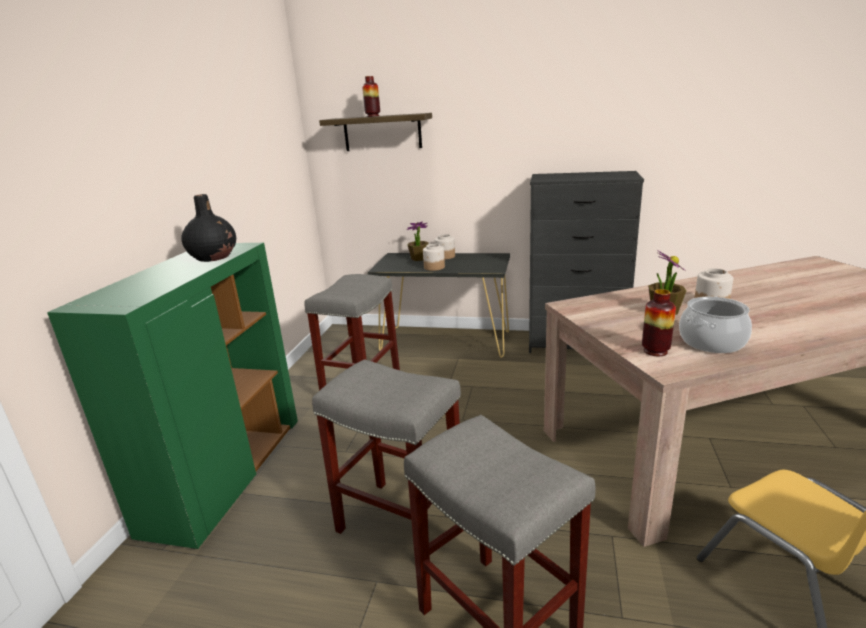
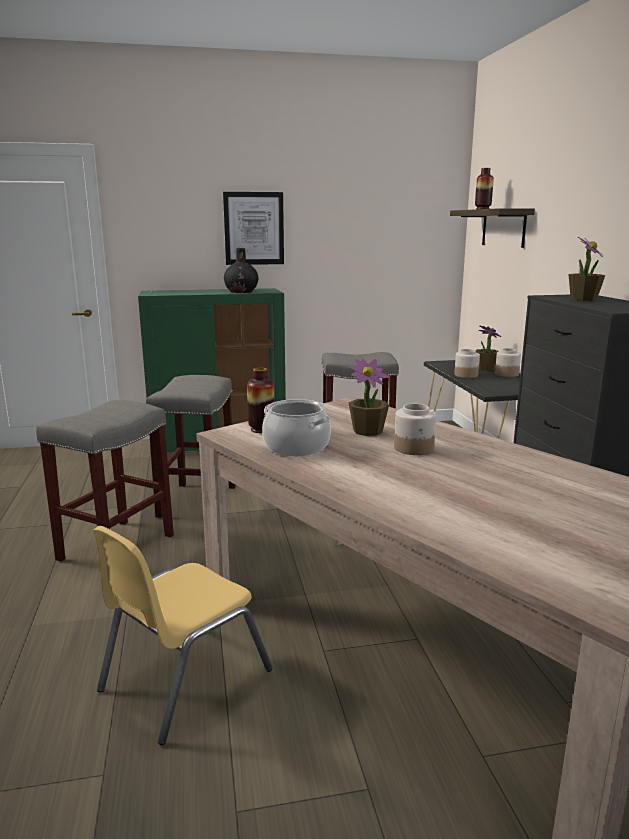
camera: 65 degrees right, 5 degrees down
(158, 165) = (254, 228): none -> picture
(566, 176) = (583, 299): none -> potted plant

